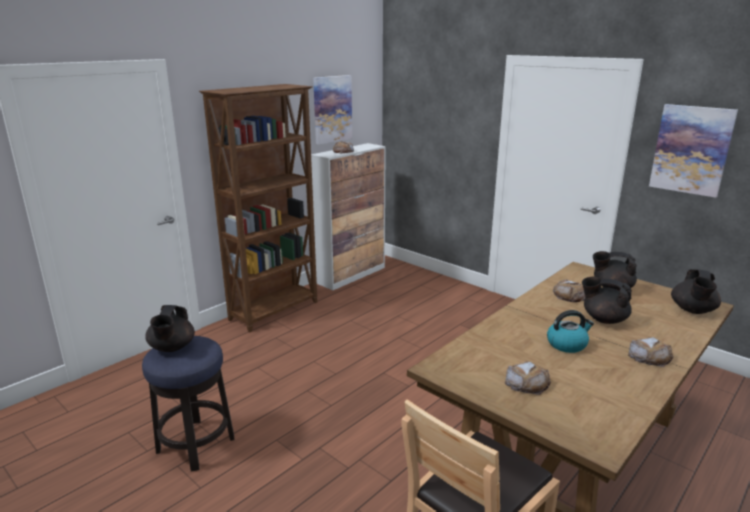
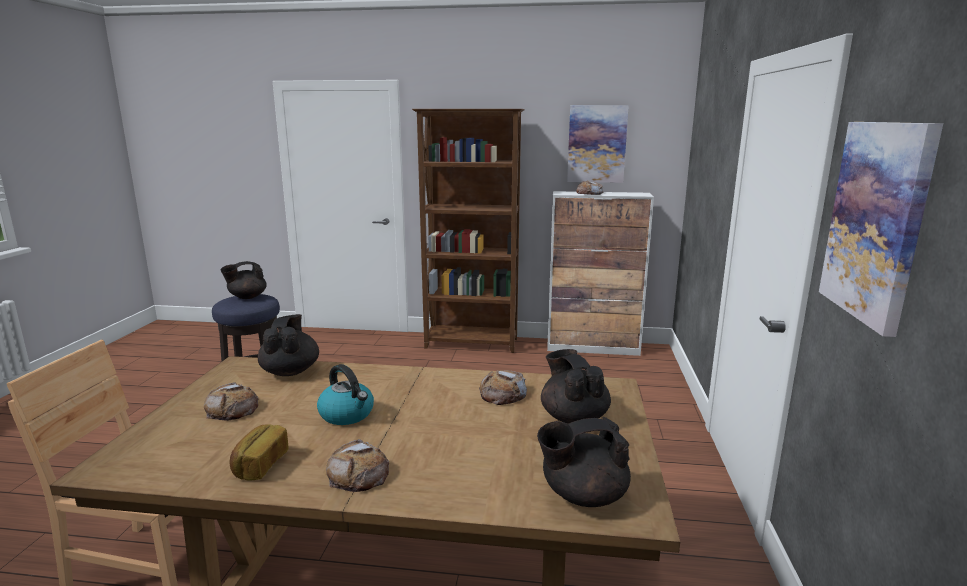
camera: 55 degrees right, 5 degrees down
(603, 319) = (450, 426): black teapot -> black teapot (290, 371)
(624, 385) = (260, 465): none -> bread

